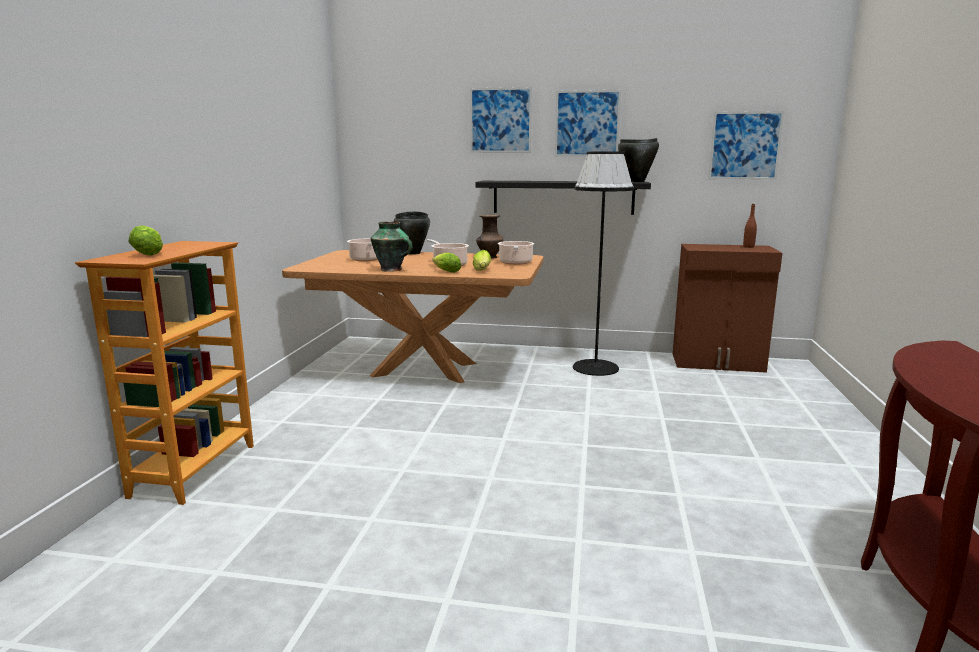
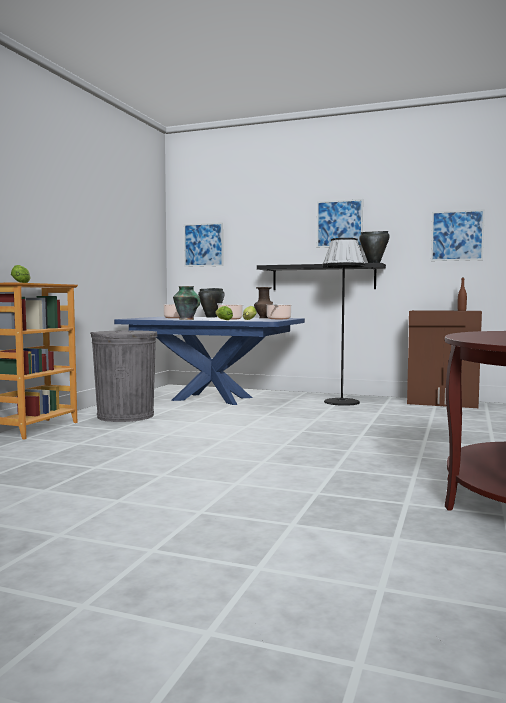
camera: 10 degrees right, 10 degrees down
(320, 422) = (126, 416): none -> grey trash can
(423, 369) = (212, 399): brown dining table -> blue dining table
(500, 120) = (278, 223): picture -> picture (203, 244)

